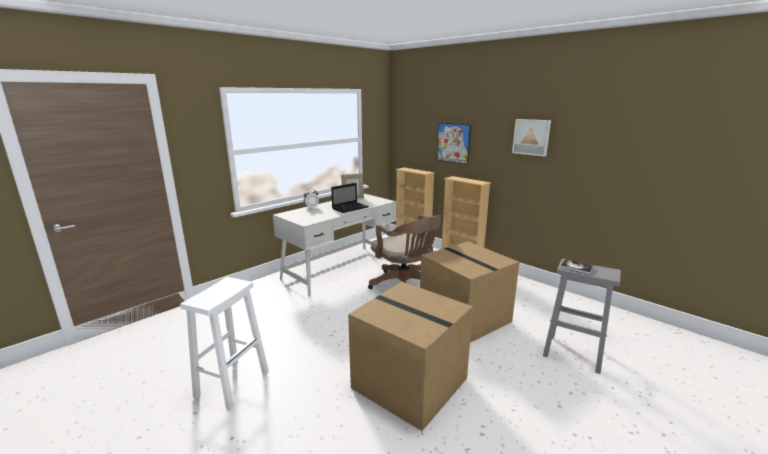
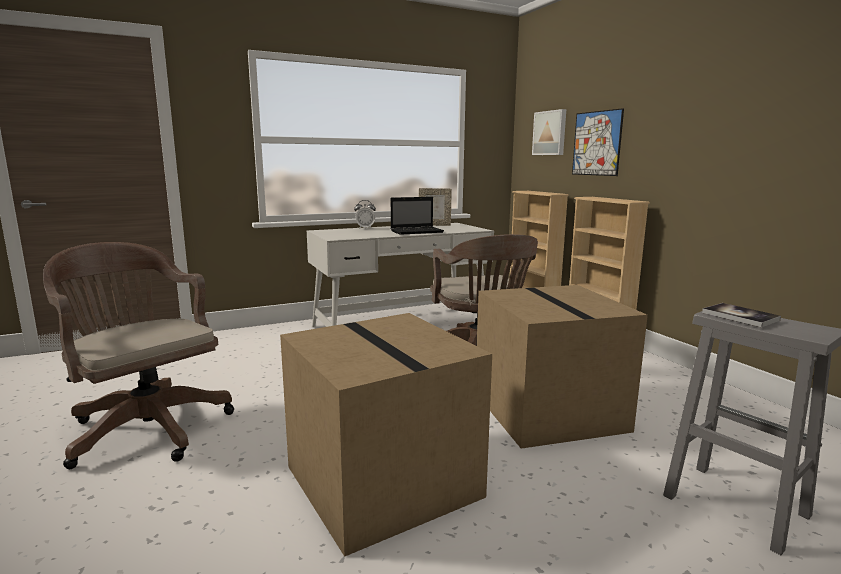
camera: 20 degrees right, 5 degrees down
(233, 383) = (146, 426): white stool -> brown office chair
(531, 137) = (722, 113): picture -> picture (550, 133)

